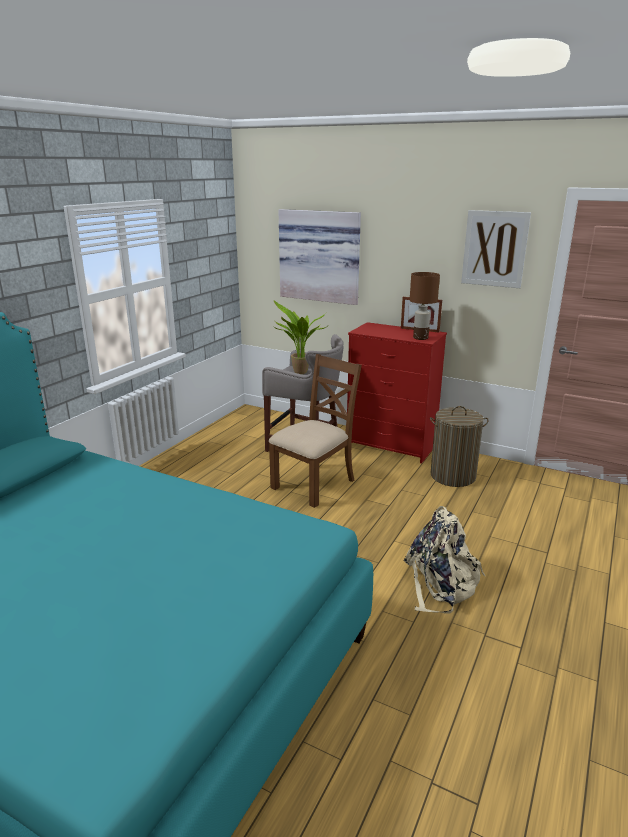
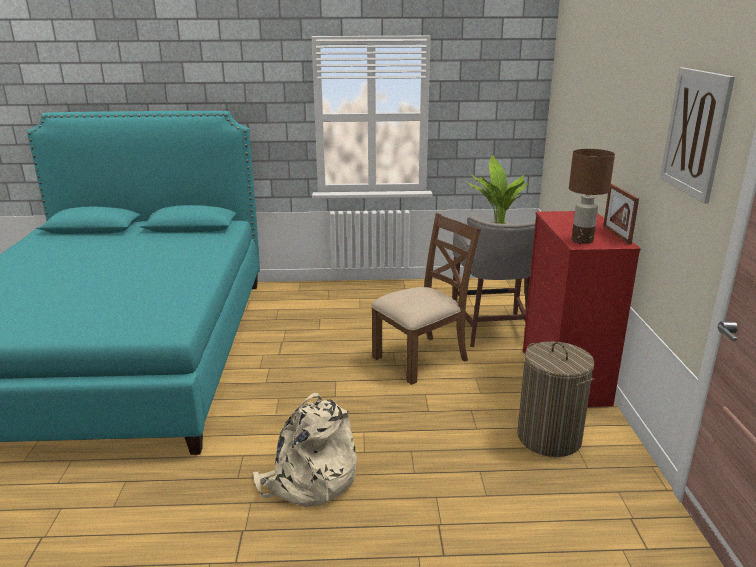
camera: 60 degrees right, 0 degrees up
(314, 484) = (421, 358): brown chair -> brown chair turned 45 degrees counterclockwise
(320, 256) = (584, 116): picture -> none

